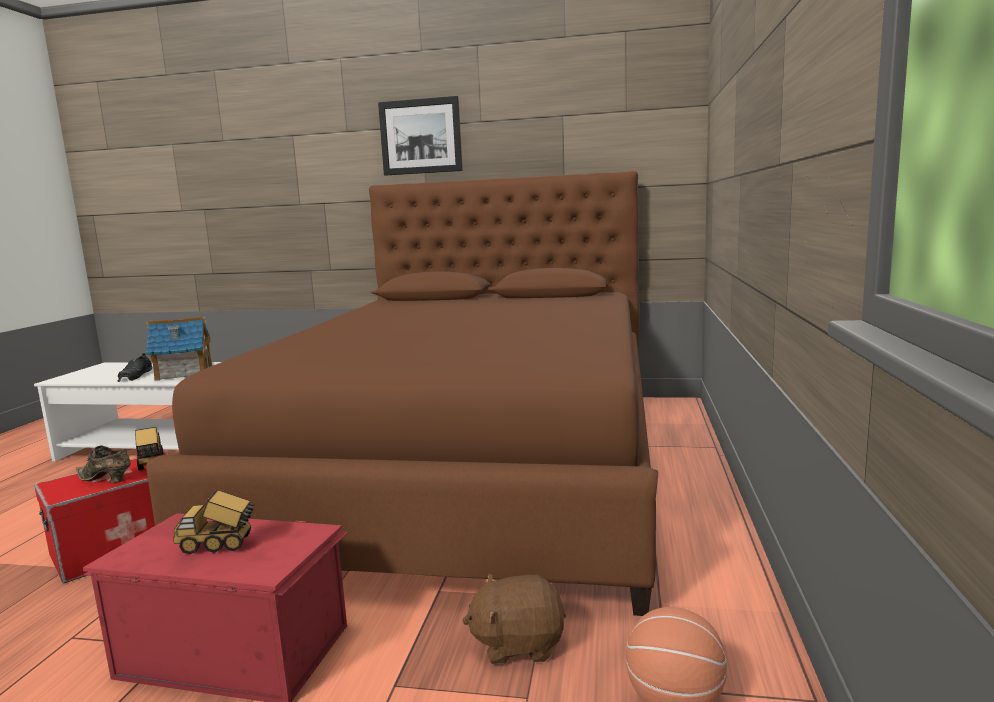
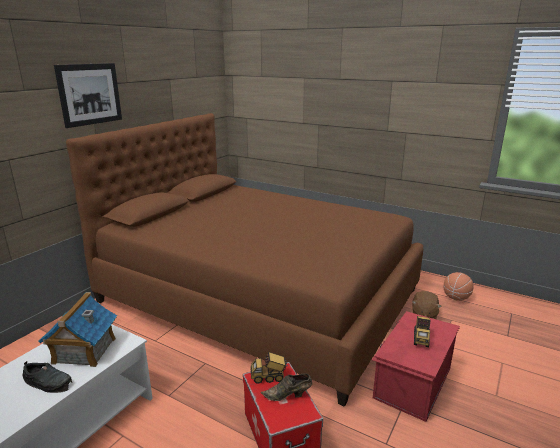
camera: 70 degrees left, 10 degrees up
(105, 480) = (288, 396): brown shoe -> brown shoe turned 45 degrees clockwise

